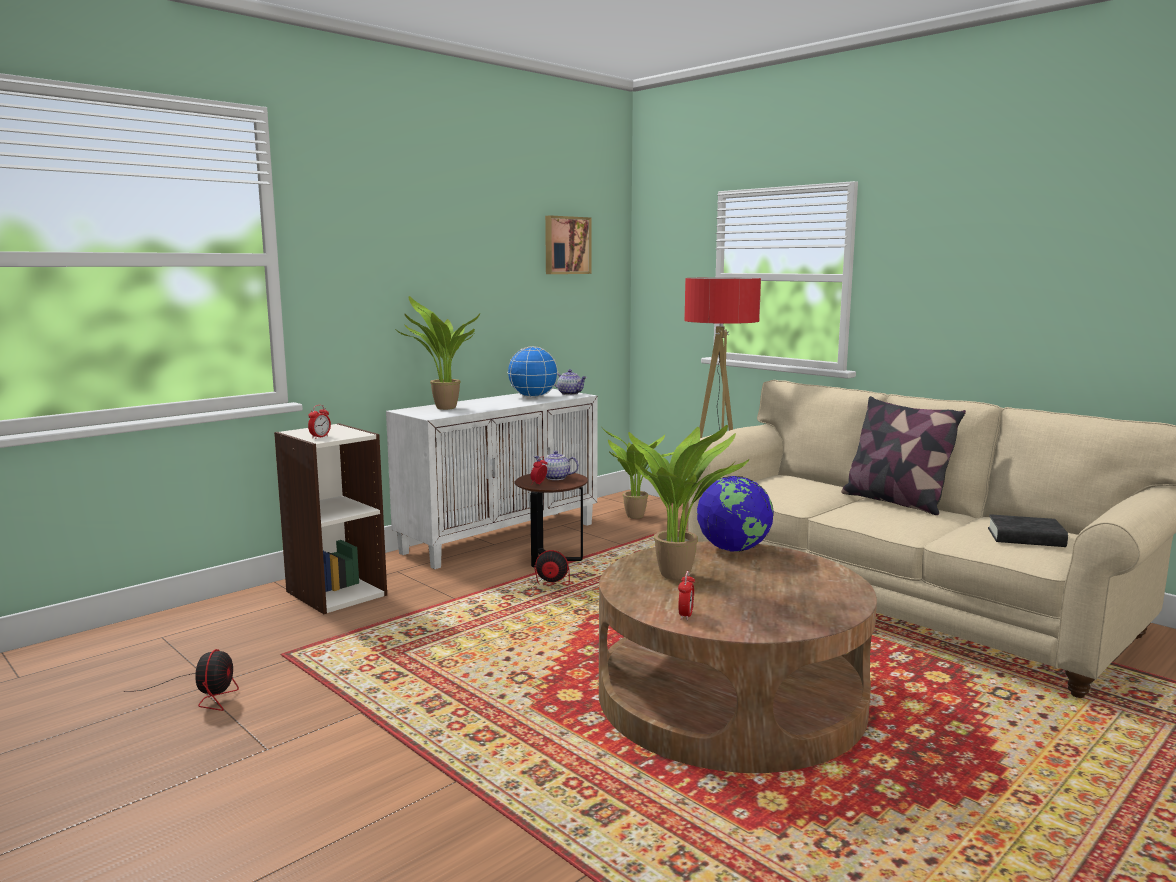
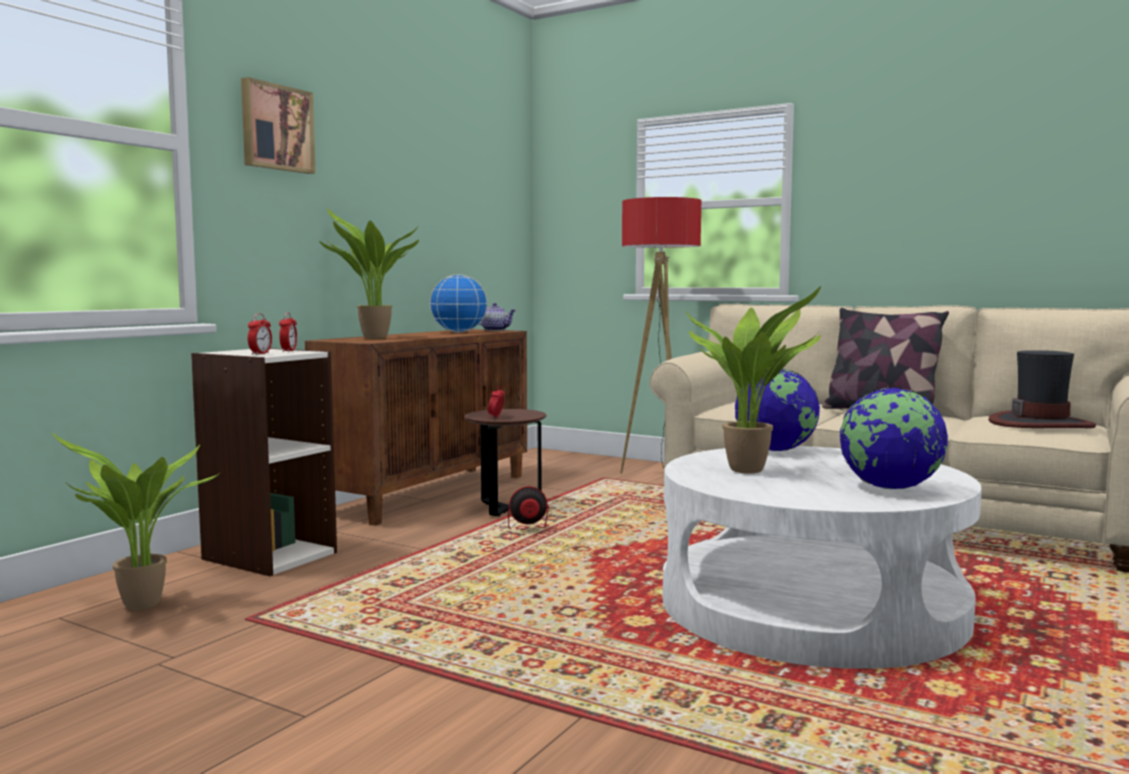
camera: 15 degrees left, 5 degrees down
(205, 694) = (170, 669): fan -> none
(500, 537) = (428, 493): white cabinet -> brown cabinet
(555, 478) = (508, 413): teapot -> none
(566, 245) = (477, 172): picture -> picture (276, 128)
(634, 517) = (563, 469): potted plant -> potted plant (140, 608)
(686, 615) = (804, 497): alarm clock -> alarm clock (288, 351)
(730, 698) = (811, 606): brown coffee table -> white coffee table
(776, 612) = (890, 488): none -> globe
(1025, 538) = (1041, 424): black book -> hat

